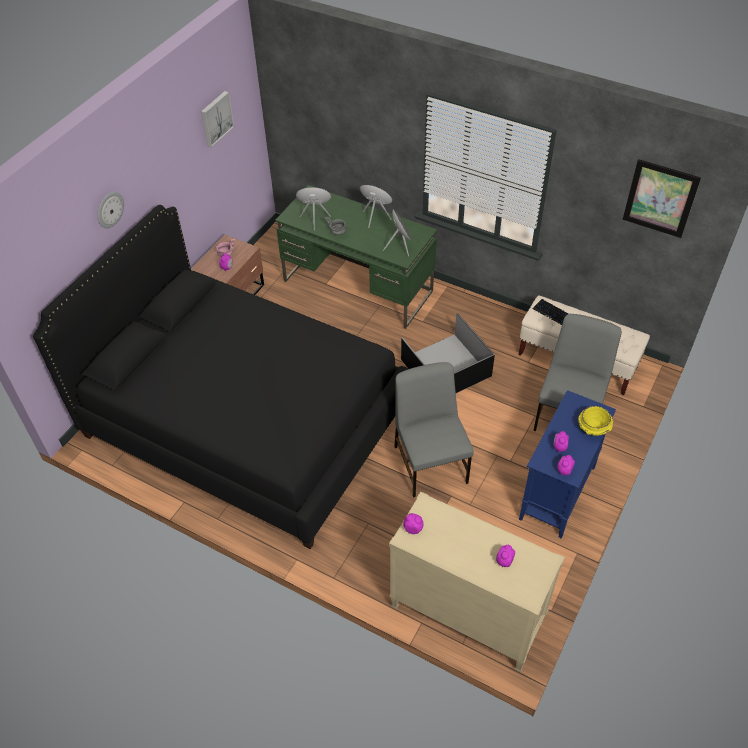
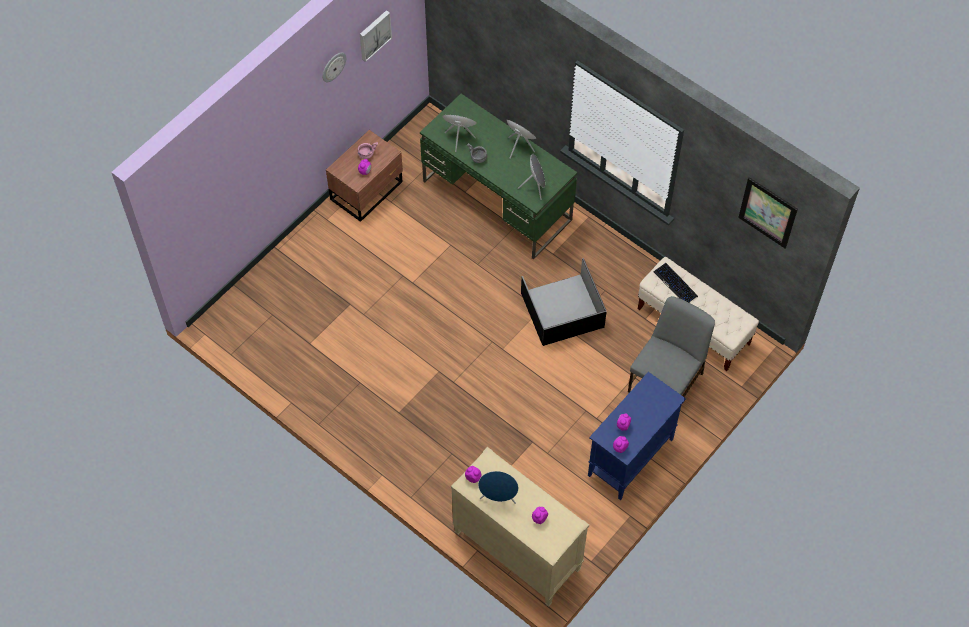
camera: 10 degrees right, 10 degrees up
(109, 209) = (261, 133): wall clock -> wall clock (333, 66)
(246, 419) = (359, 330): black bed -> none
(431, 463) = (522, 406): grey chair -> none
(449, 545) = (498, 497): none -> blue speaker
(593, 428) = (659, 413): yellow bowl -> none

